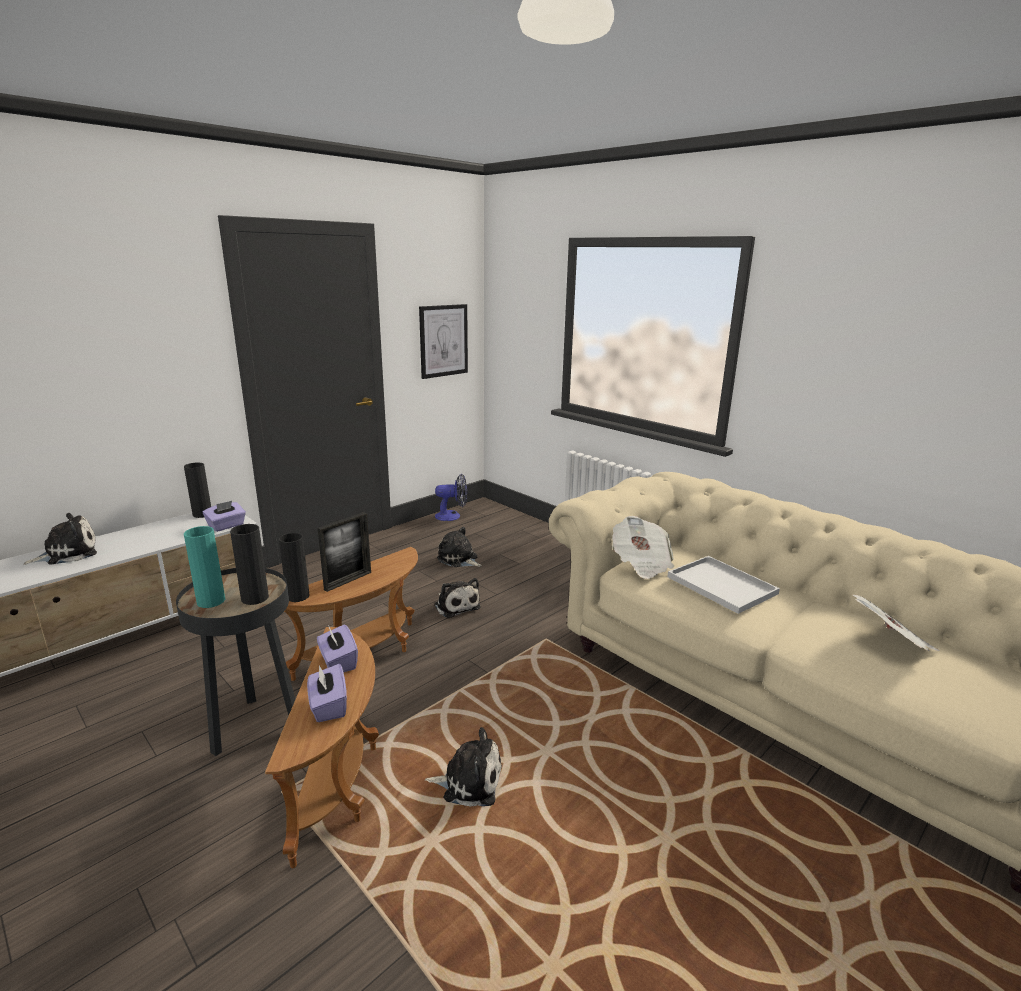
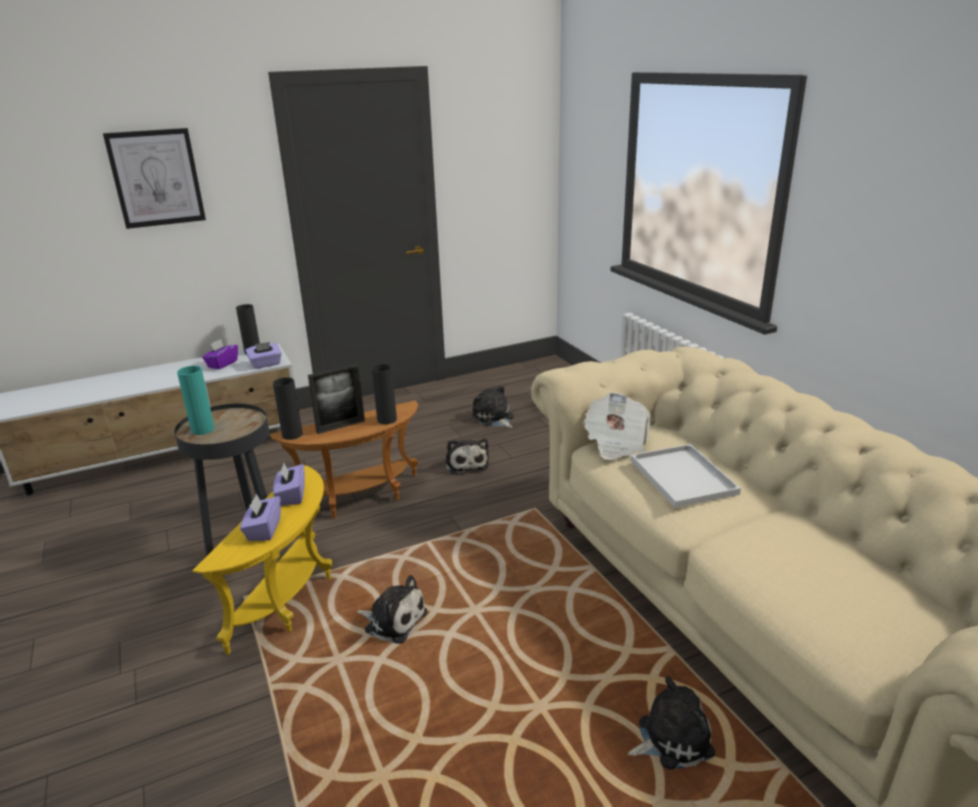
camera: 20 degrees right, 5 degrees up
(68, 553) = (138, 376): plush toy -> plush toy (670, 739)
(172, 530) = (222, 364): none -> purple tissue box
(255, 598) = (235, 431): black vase -> black vase (387, 420)
(340, 783) = (290, 600): brown side table -> yellow side table
(443, 341) = (508, 186): picture -> picture (156, 178)
(452, 516) = (512, 372): fan -> none
(890, 643) = (824, 563): newspaper -> none

